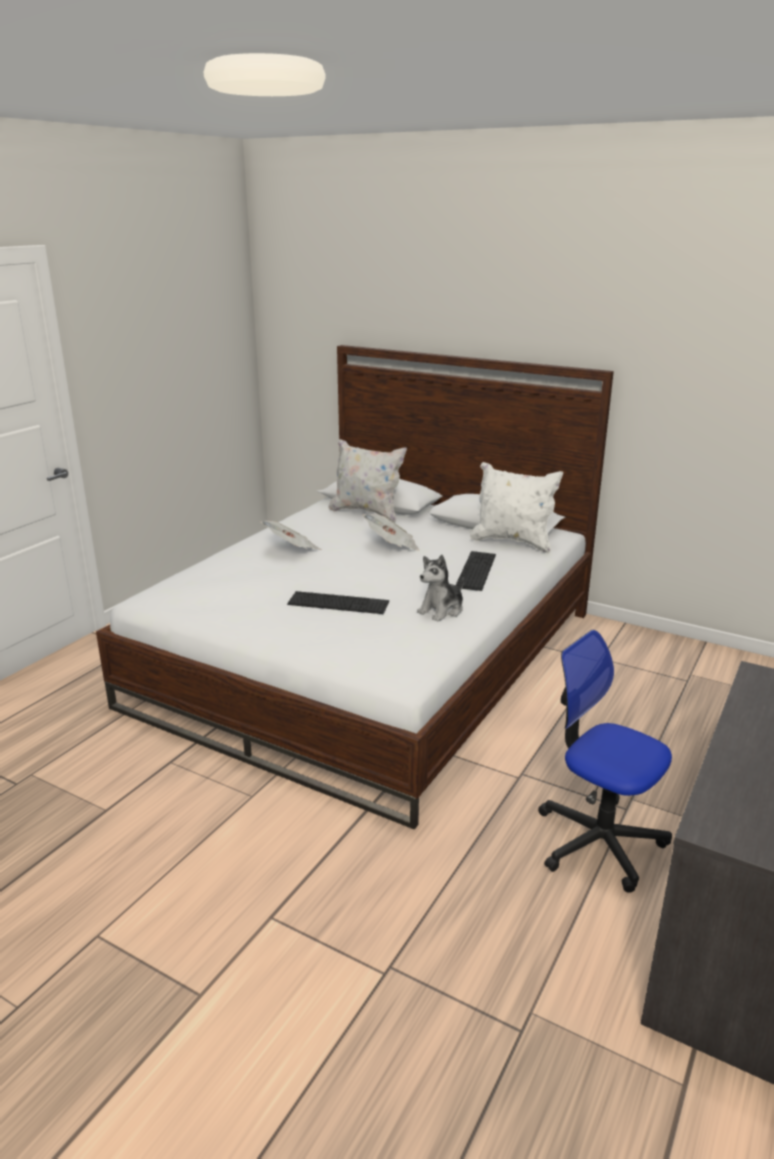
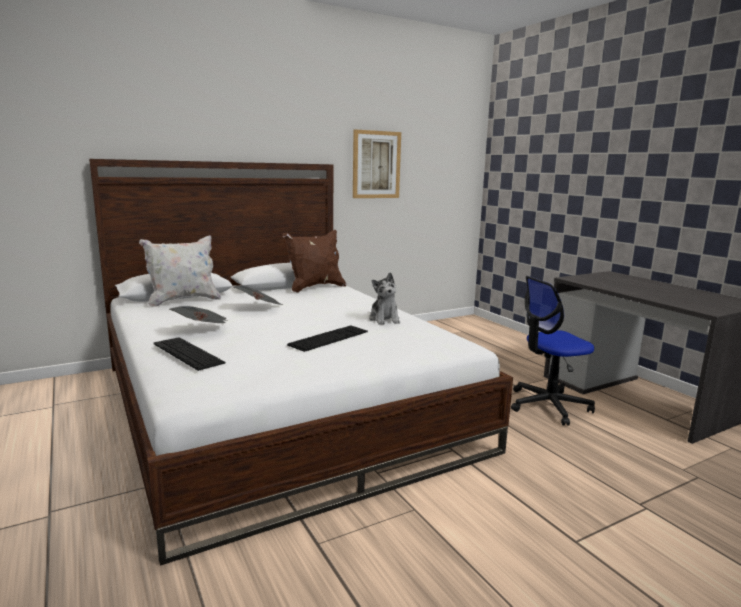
camera: 60 degrees left, 10 degrees down
(476, 570) = (341, 301): keyboard -> keyboard (187, 353)
(512, 542) = (315, 287): white pillow -> brown pillow
(699, 377) = (376, 164): none -> picture

